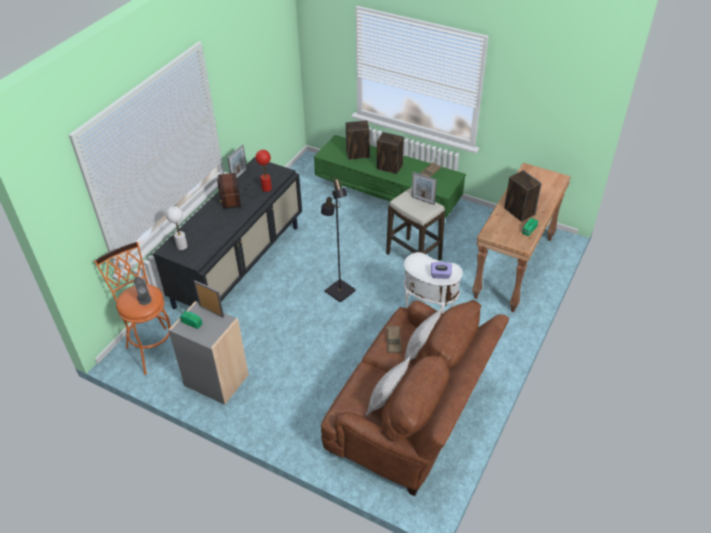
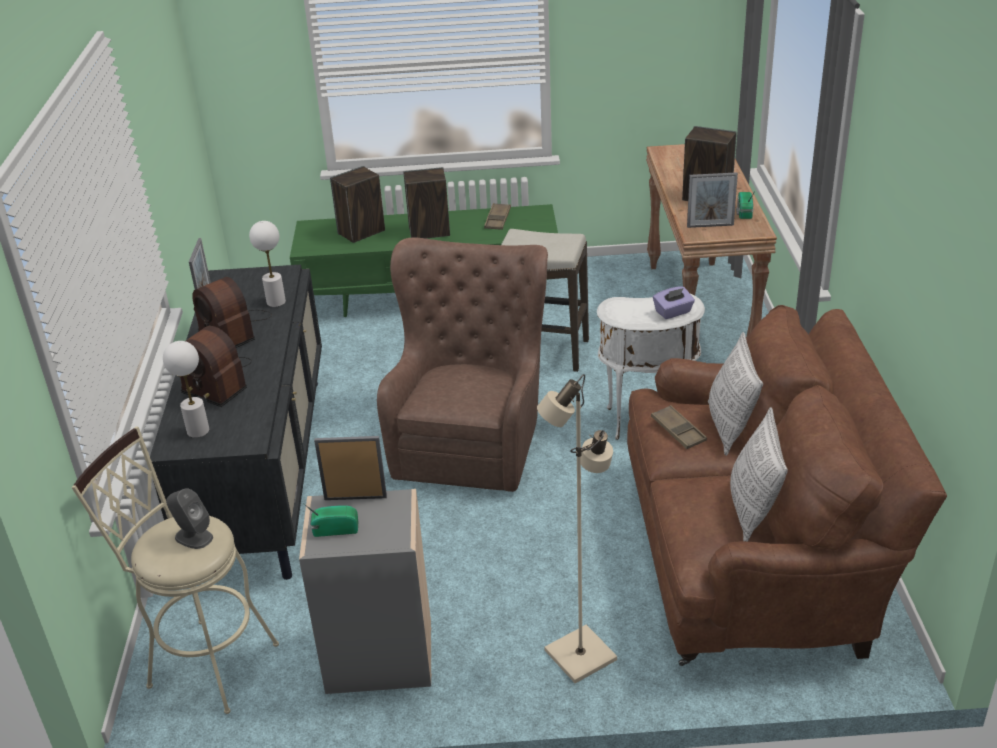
camera: 30 degrees left, 10 degrees down
(153, 347) = (204, 661): orange stool -> beige stool
(208, 223) = (216, 382): none -> radio
(266, 188) = (276, 302): red table lamp -> white table lamp
(293, 424) = (581, 655): none -> beige floor lamp
(340, 291) = (472, 439): black floor lamp -> brown armchair
(423, 200) = (546, 237): picture frame -> picture frame (710, 226)

